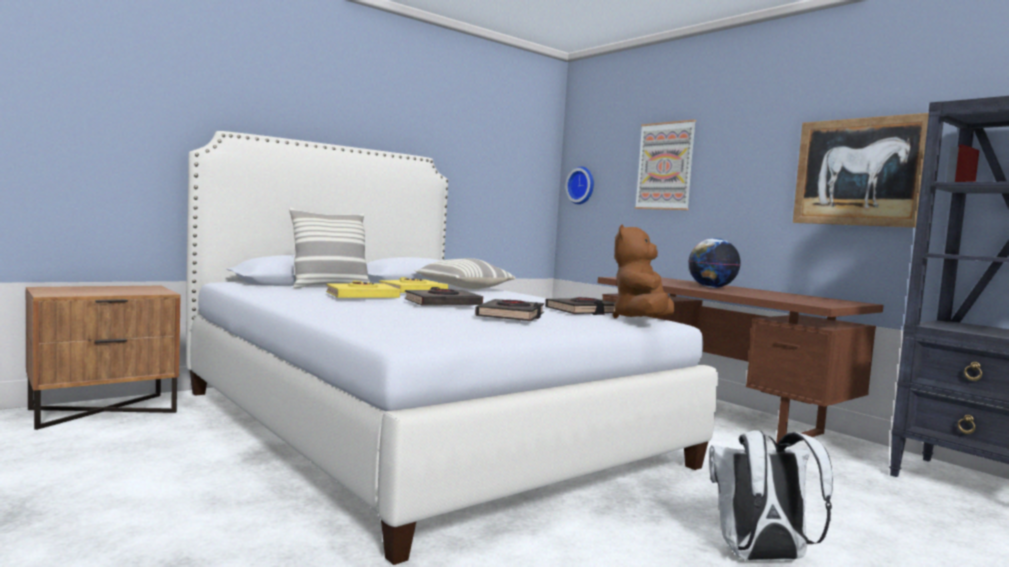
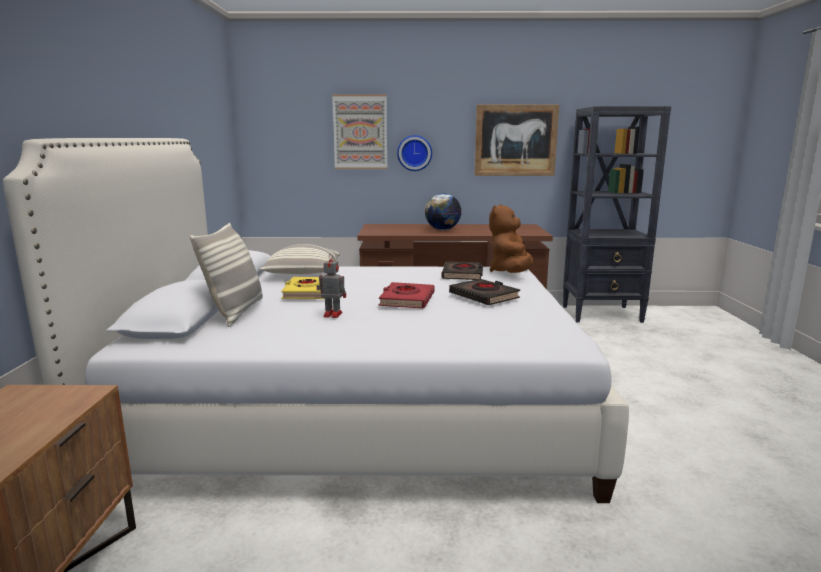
camera: 50 degrees left, 10 degrees up
(362, 296) = (331, 314): yellow book -> toy robot
(442, 303) = (406, 300): black book -> red book
(582, 185) = (267, 148): wall clock -> wall clock (414, 153)
(642, 321) = (511, 273): brown plush toy -> brown plush toy turned 45 degrees clockwise
(761, 558) = (652, 392): white backpack -> none

